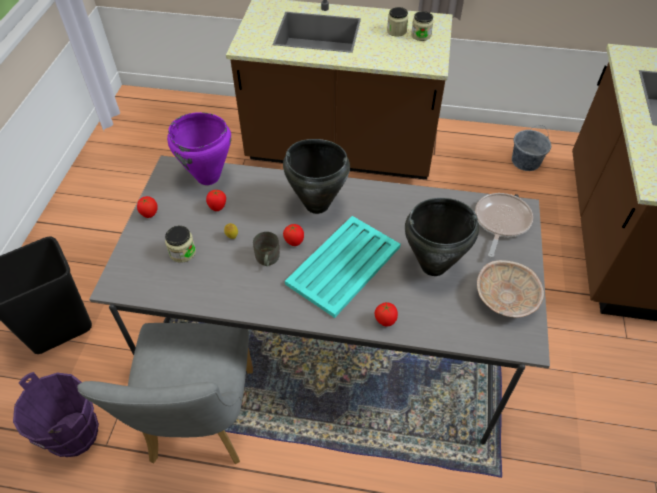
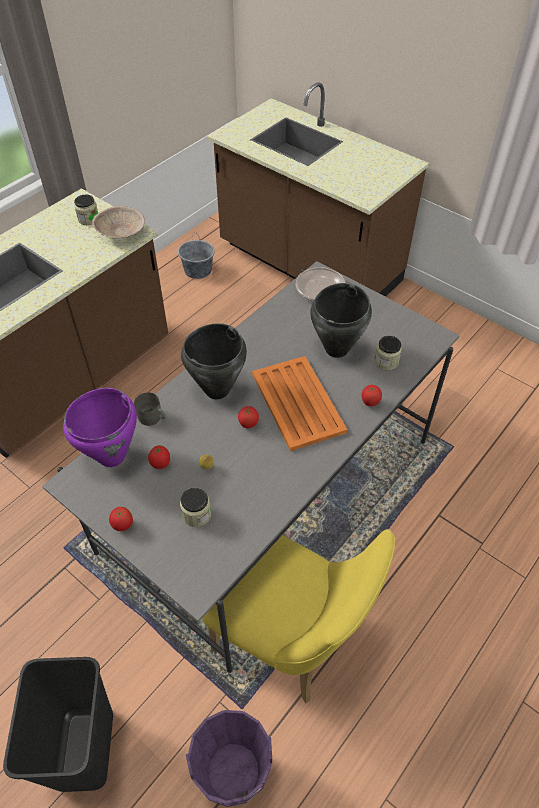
camera: 60 degrees left, 0 degrees up
(200, 423) = (292, 641): grey chair -> yellow chair
(267, 259) = (253, 452): grey mug -> grey mug (152, 418)
(342, 266) = (298, 403): turquoise tray -> orange tray
(396, 31) = (65, 230): jar -> jar (386, 361)
(505, 299) = (393, 326): beige bowl -> beige bowl (121, 233)

